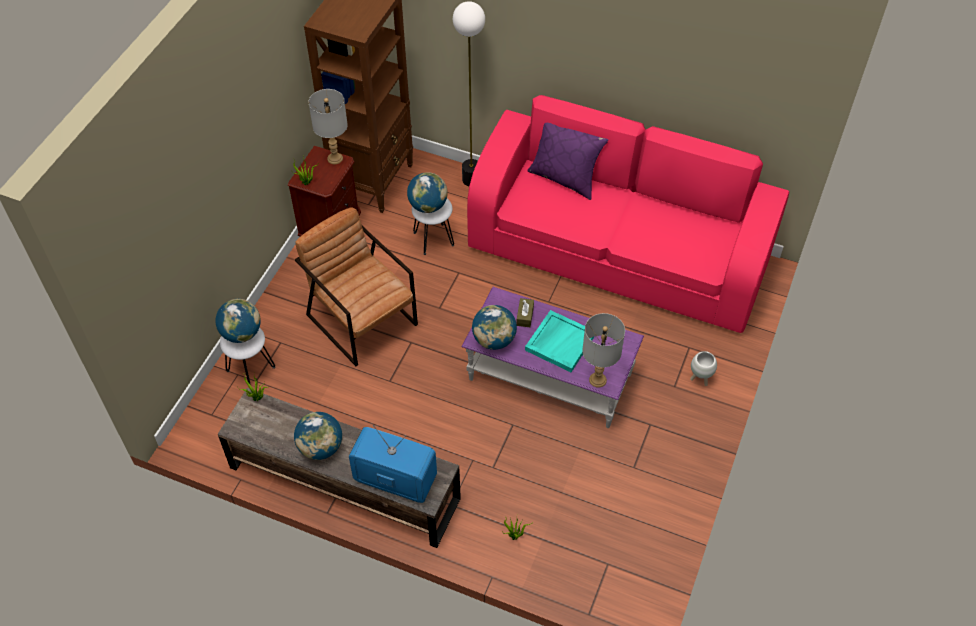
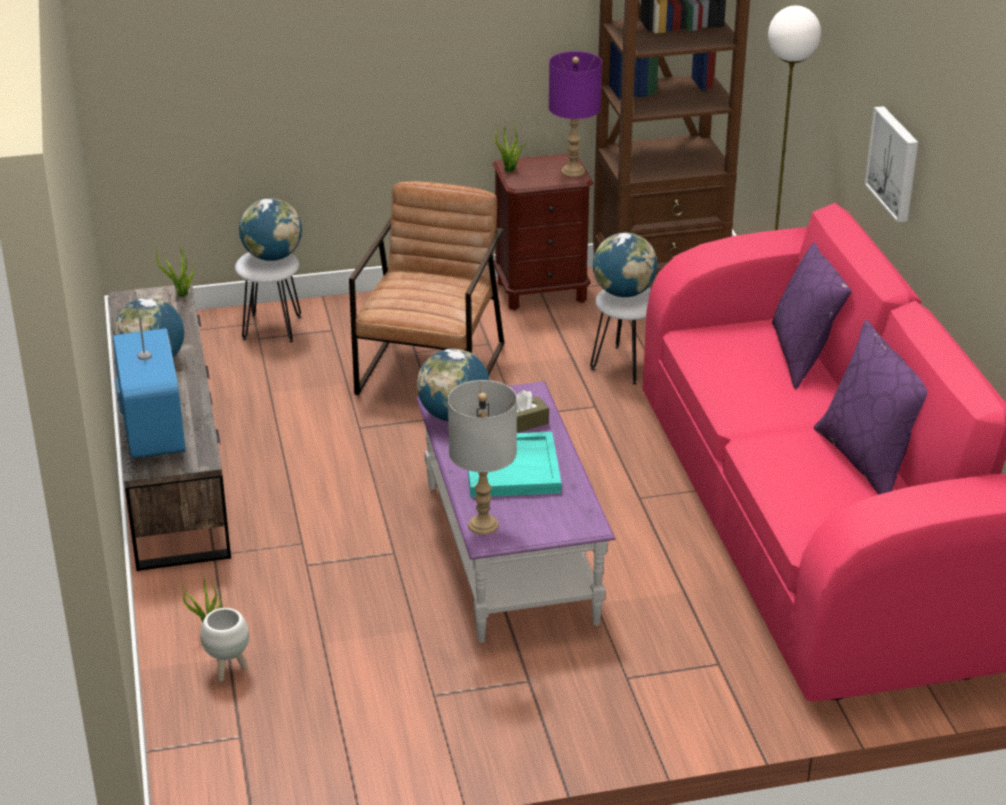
camera: 55 degrees right, 20 degrees down
(334, 158) = (572, 171): grey table lamp -> purple table lamp
(588, 63) = (895, 163): none -> picture
(665, 211) = (869, 460): none -> purple pillow
(700, 379) = (672, 699): white planter -> white planter (228, 670)

